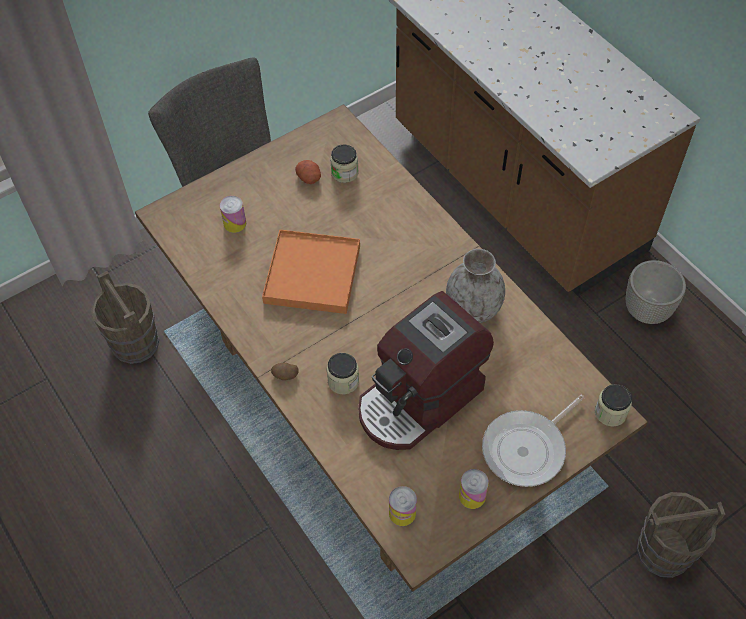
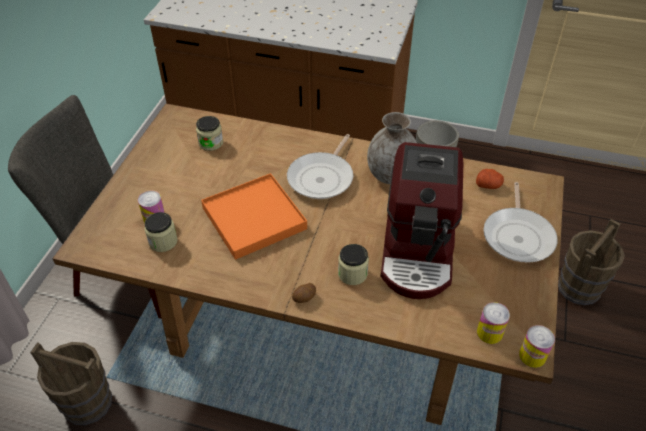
camera: 40 degrees left, 10 degrees down
(309, 178) = (186, 159): potato -> potato (488, 185)
(408, 271) = (322, 177): none -> frying pan
(472, 496) = (520, 288): can -> can (532, 356)
(610, 412) = (539, 184): jar -> jar (163, 241)

